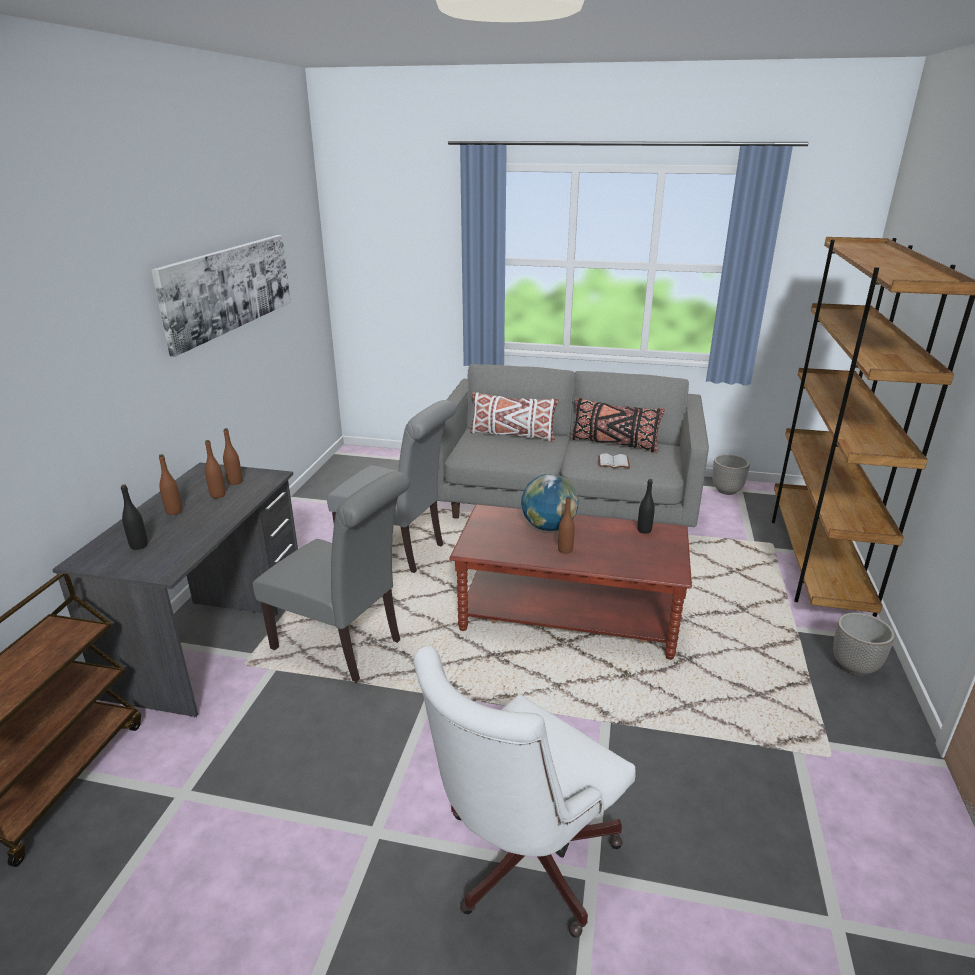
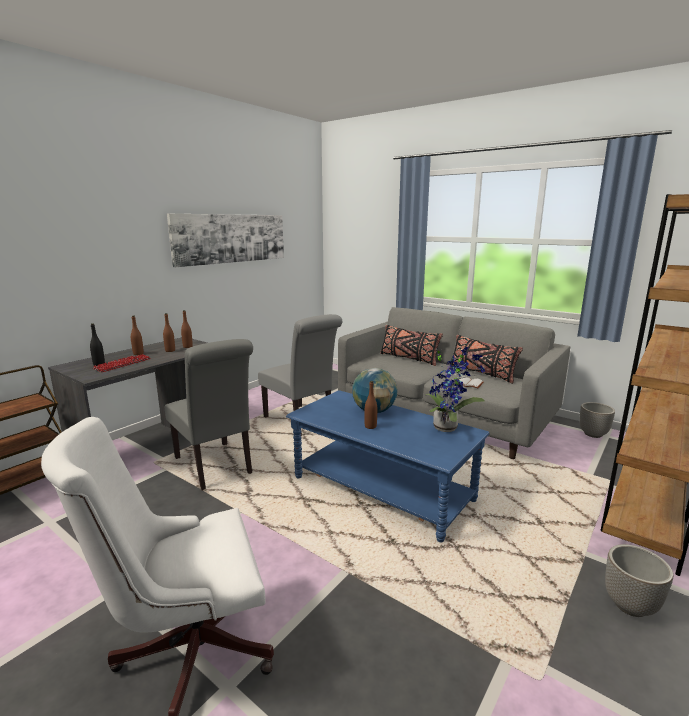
camera: 25 degrees right, 10 degrees down
(178, 536) = (123, 364): none -> keyboard
(512, 435) = (408, 358): white pillow -> black pillow
(568, 616) = (382, 489): brown coffee table -> blue coffee table
(644, 530) = (448, 427): black bottle -> potted plant

